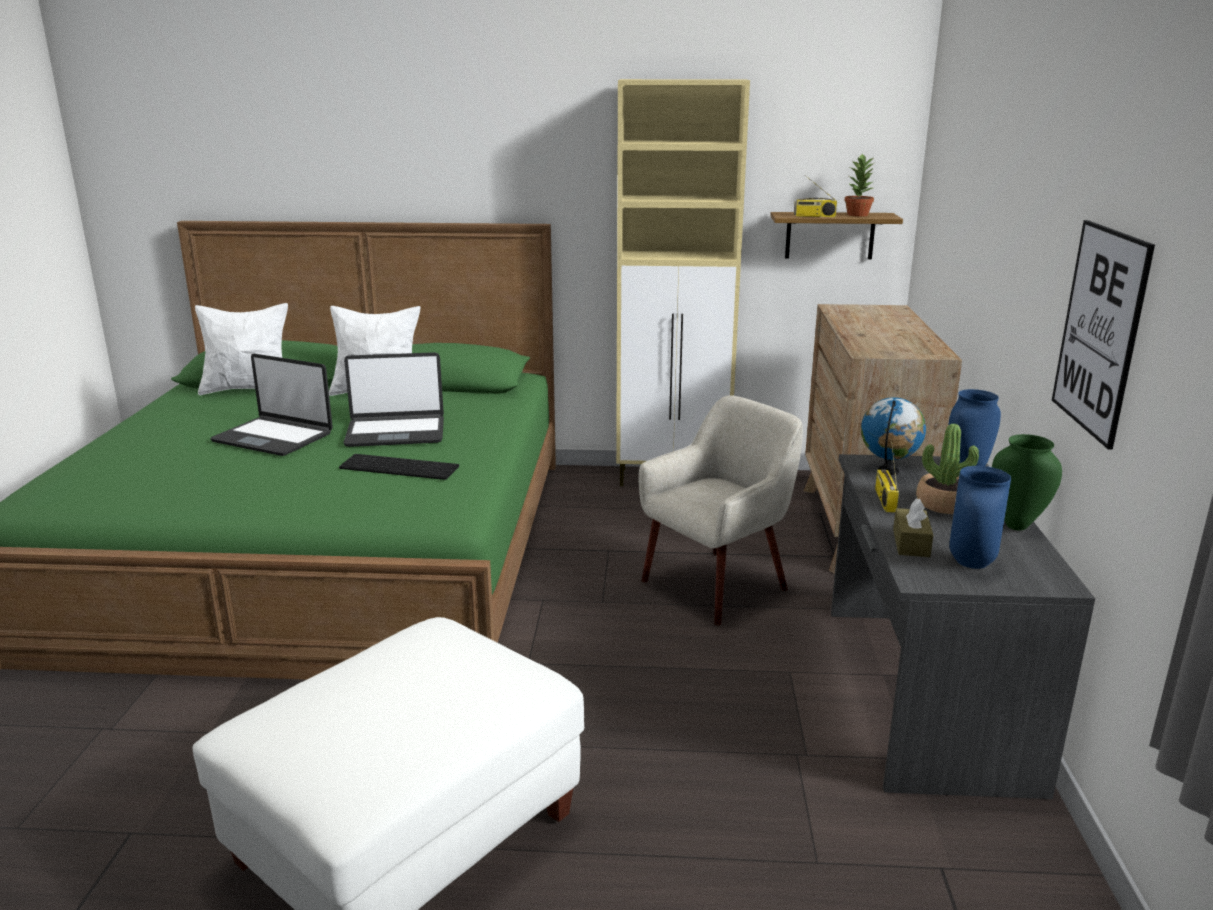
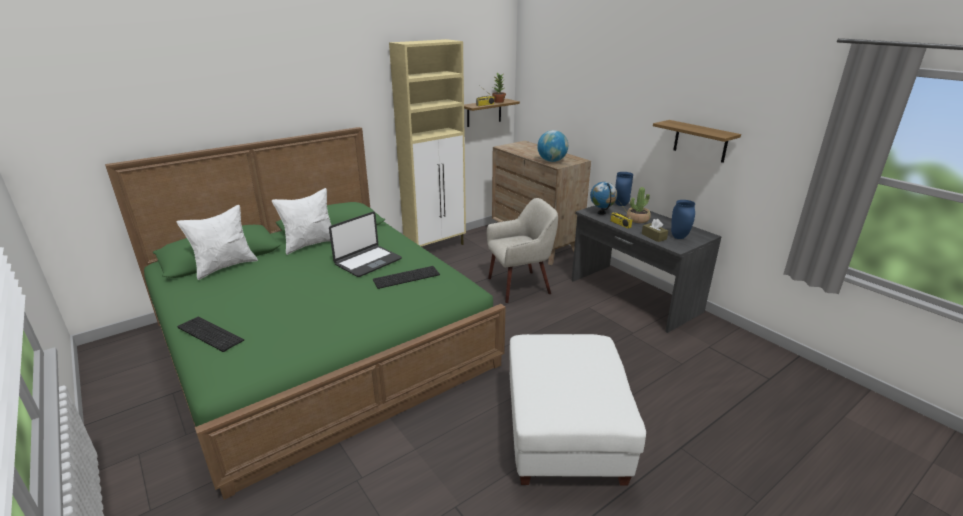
camera: 40 degrees left, 5 degrees up
(97, 452) = (208, 334): none -> keyboard
(274, 437) = (306, 286): laptop -> none
(717, 585) = (520, 286): beige armchair -> beige armchair turned 60 degrees clockwise
(872, 344) = (551, 161): none -> globe
(1016, 525) = (667, 220): green vase -> none
(1099, 331) = (700, 141): picture -> shelf

